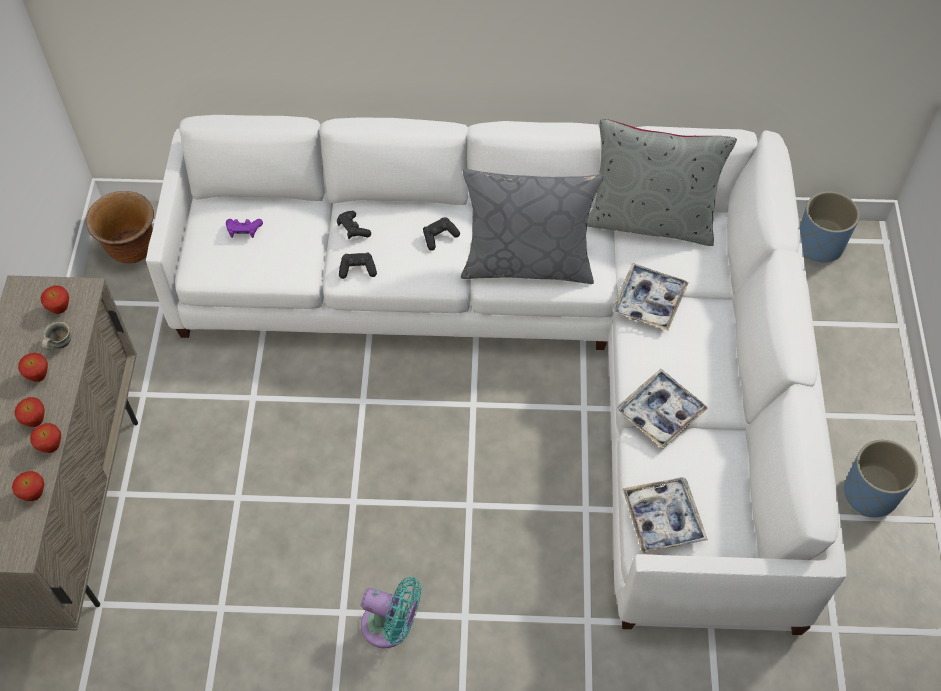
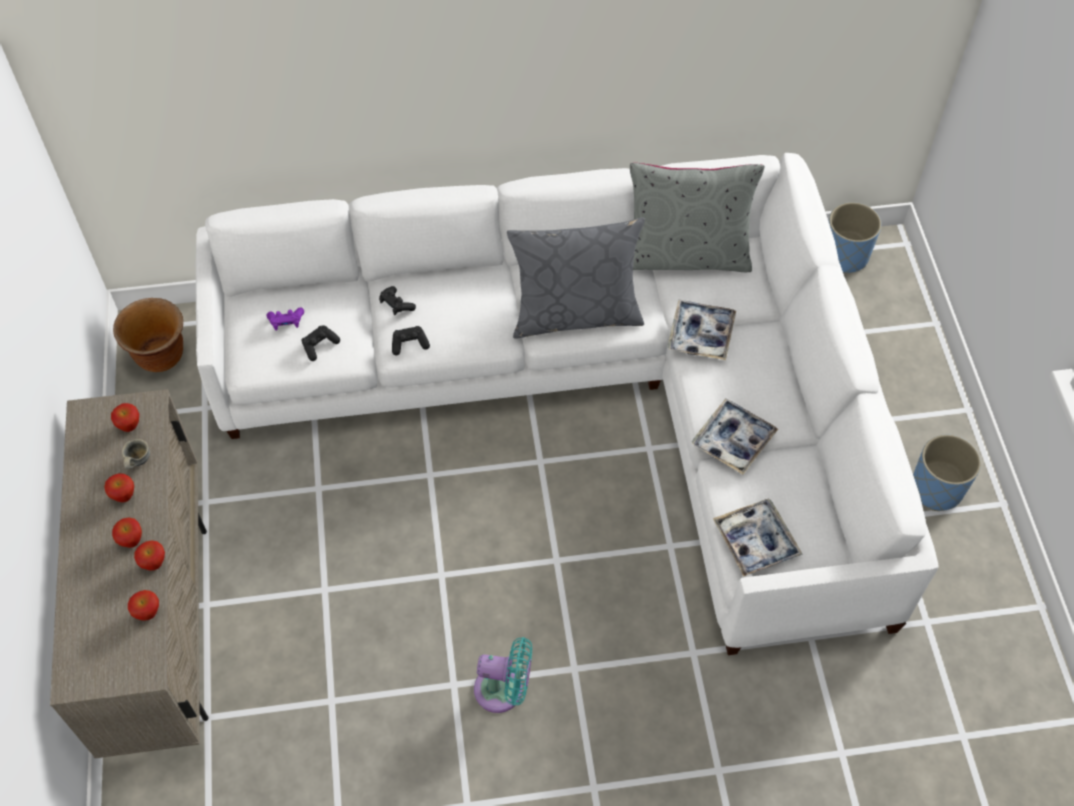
camera: 10 degrees left, 0 degrees up
(439, 237) = (484, 300): black game controller -> black game controller (319, 346)

